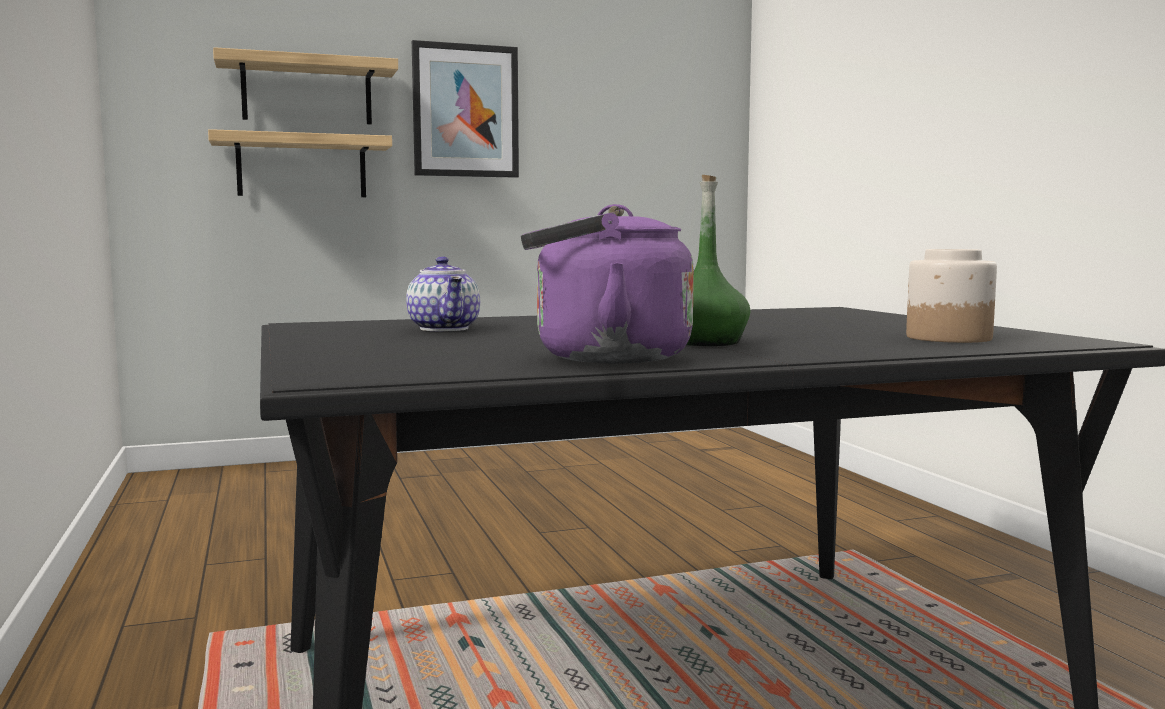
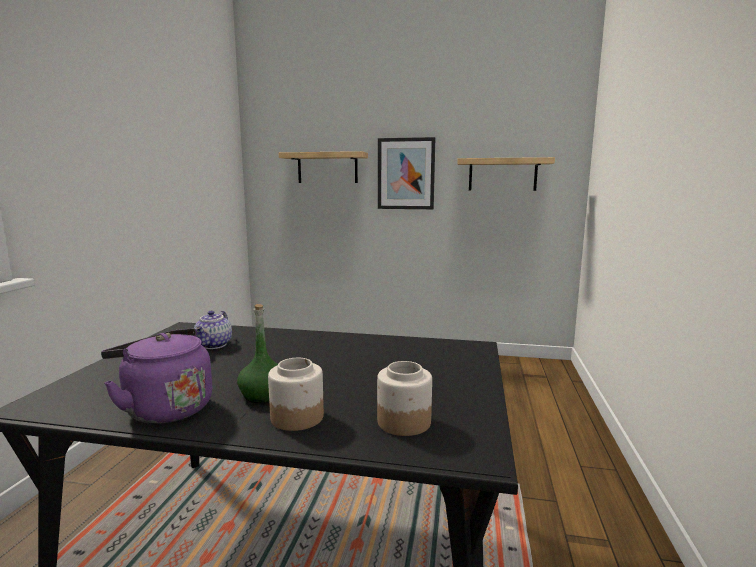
camera: 30 degrees right, 5 degrees up
(302, 167) = (324, 205): shelf -> shelf (502, 174)
(817, 346) = (297, 417): none -> jar

